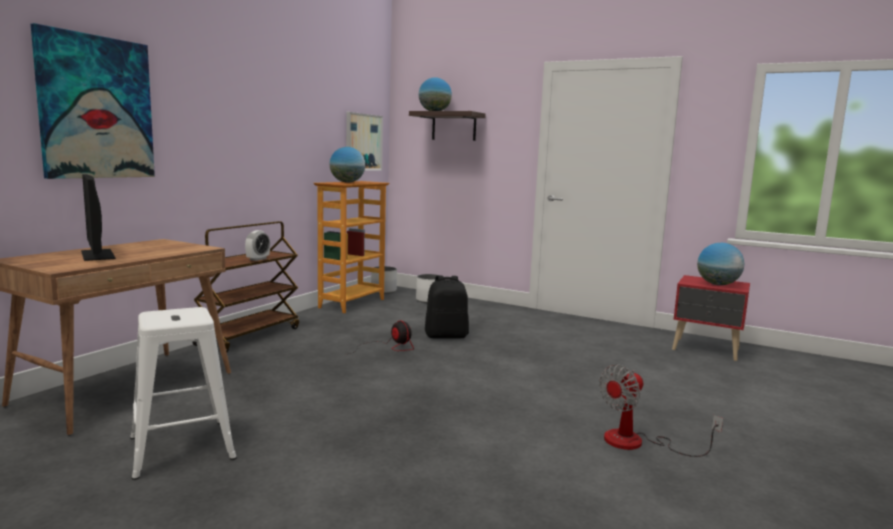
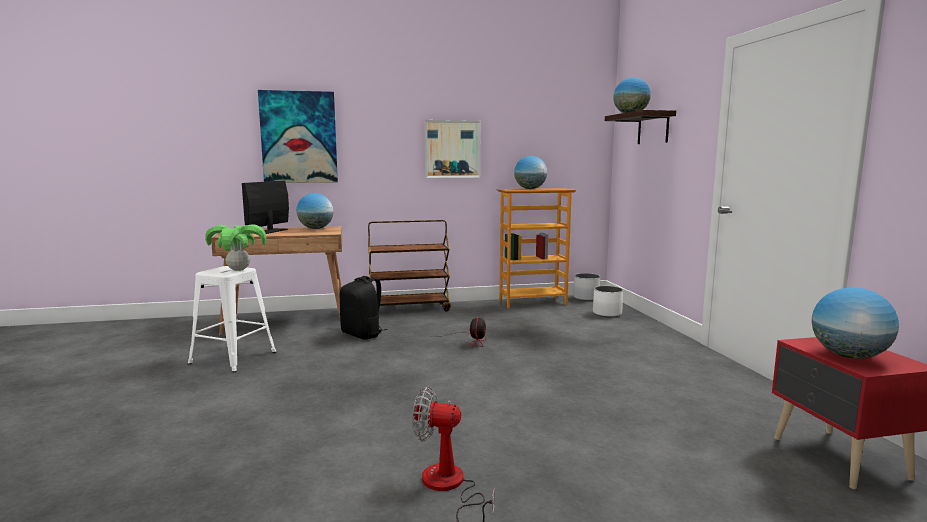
camera: 50 degrees right, 0 degrees up
(148, 245) = (316, 228): none -> globe
(192, 312) = (239, 269): none -> potted plant
(258, 259) = (409, 248): alarm clock -> none
(363, 142) = (570, 151): picture -> picture (452, 149)
(446, 336) = (539, 345): black backpack -> black backpack (363, 334)

